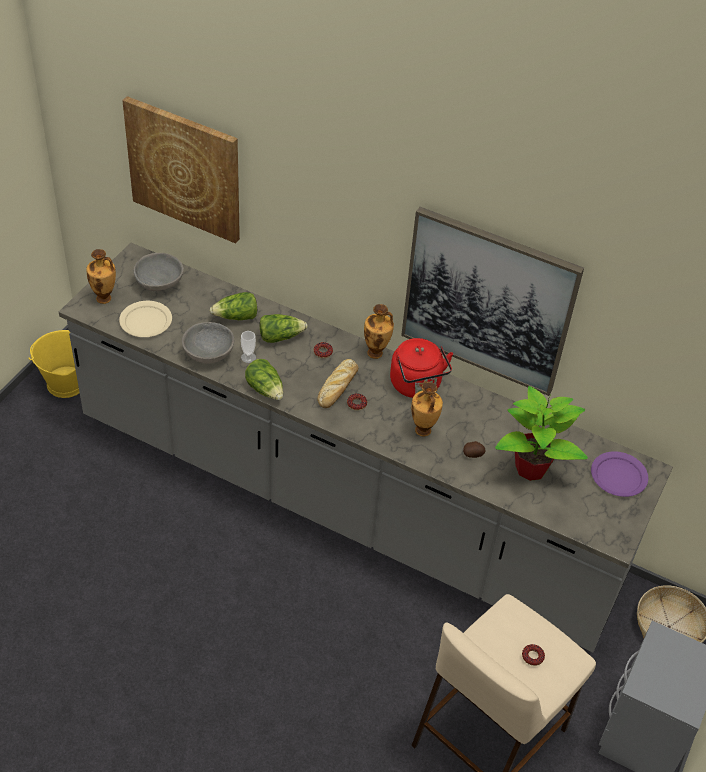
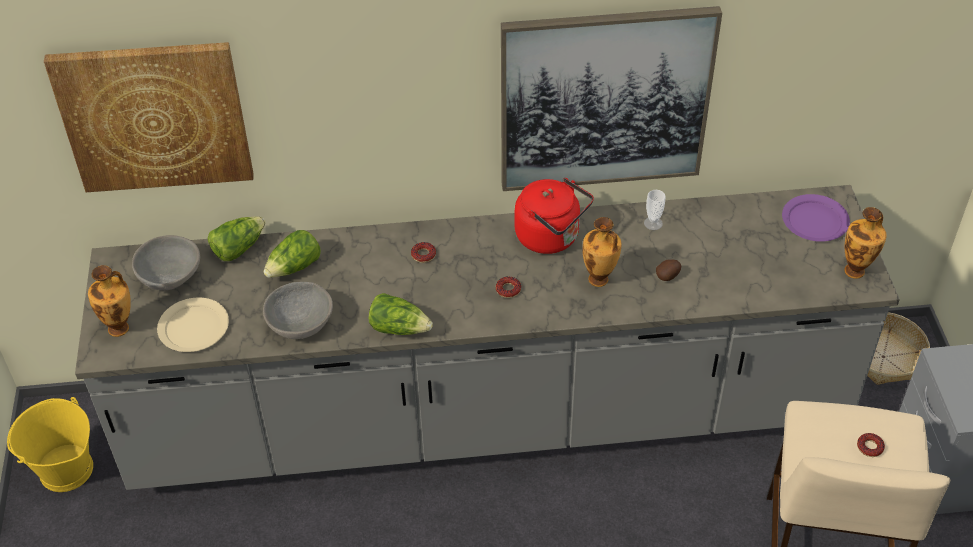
camera: 30 degrees left, 0 degrees up
(248, 357) = (348, 304): cup -> cup (653, 223)
(280, 336) = (362, 263): lettuce -> lettuce (238, 248)
(337, 387) = (473, 284): bread -> none
(376, 353) = (479, 226): vase -> vase (856, 271)
(531, 468) = (733, 258): potted plant -> none

